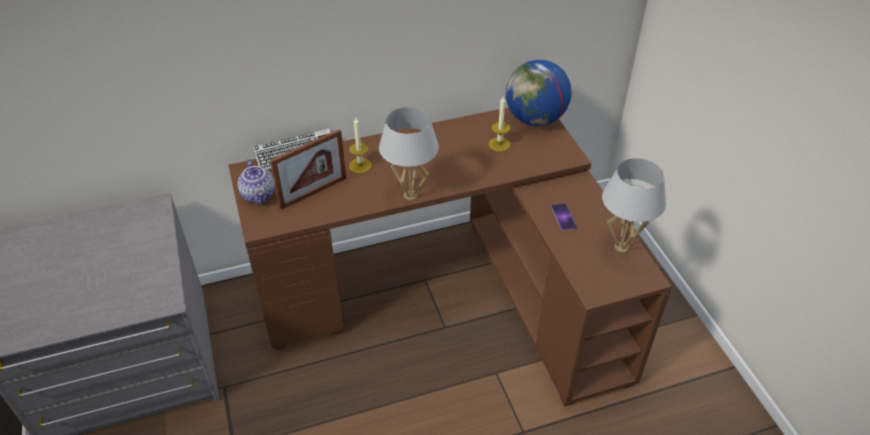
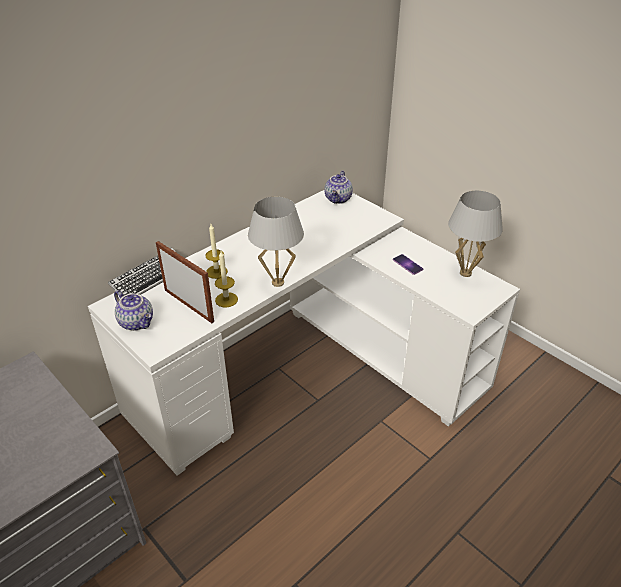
camera: 25 degrees left, 5 degrees down
(313, 193) = (188, 305): picture frame -> picture frame turned 75 degrees counterclockwise
(452, 292) = (307, 370): brown desk -> white desk
(499, 144) = (323, 224): candle -> candle (226, 300)
(535, 119) = (338, 199): globe -> teapot

